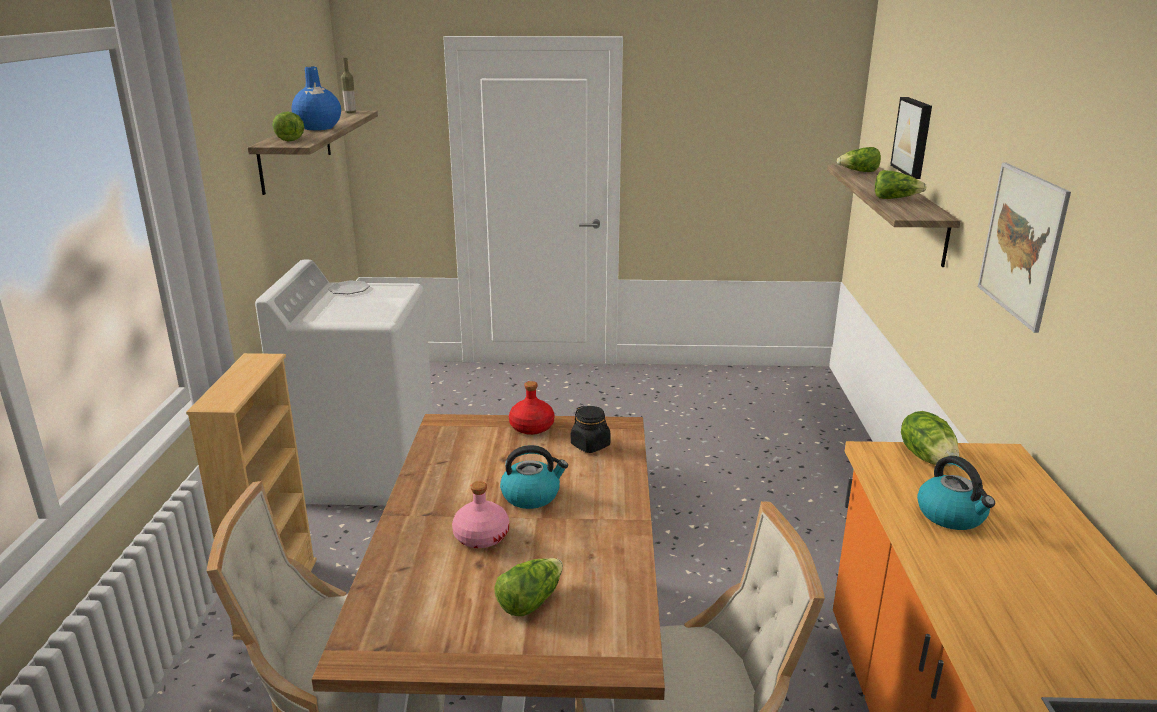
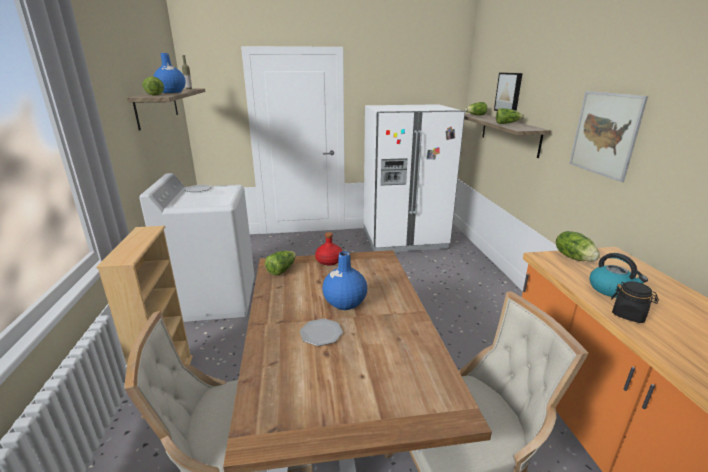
camera: 10 degrees left, 0 degrees up
(481, 536) = (320, 333): pink bottle -> plate
(530, 601) = (371, 376): lettuce -> lettuce (281, 270)
(531, 495) = (344, 302): kettle -> blue vase
(590, 445) = (369, 268): black jar -> black jar (628, 315)
(722, 391) = (404, 239): none -> white fridge

